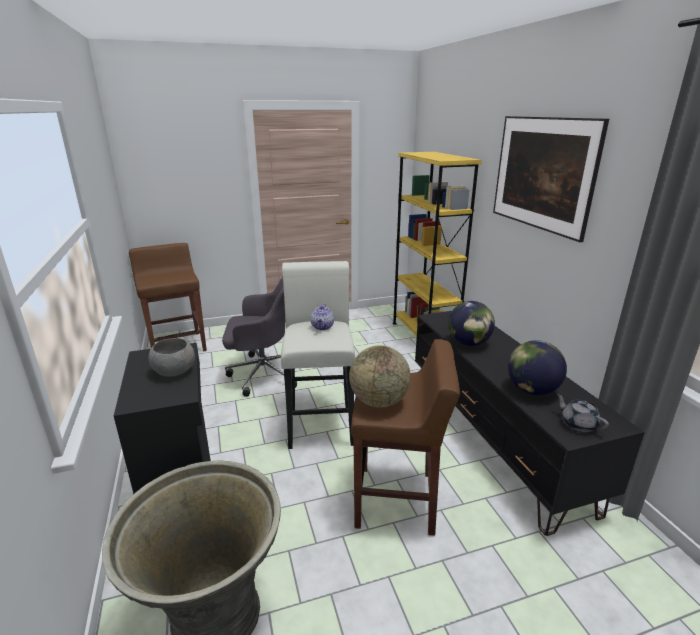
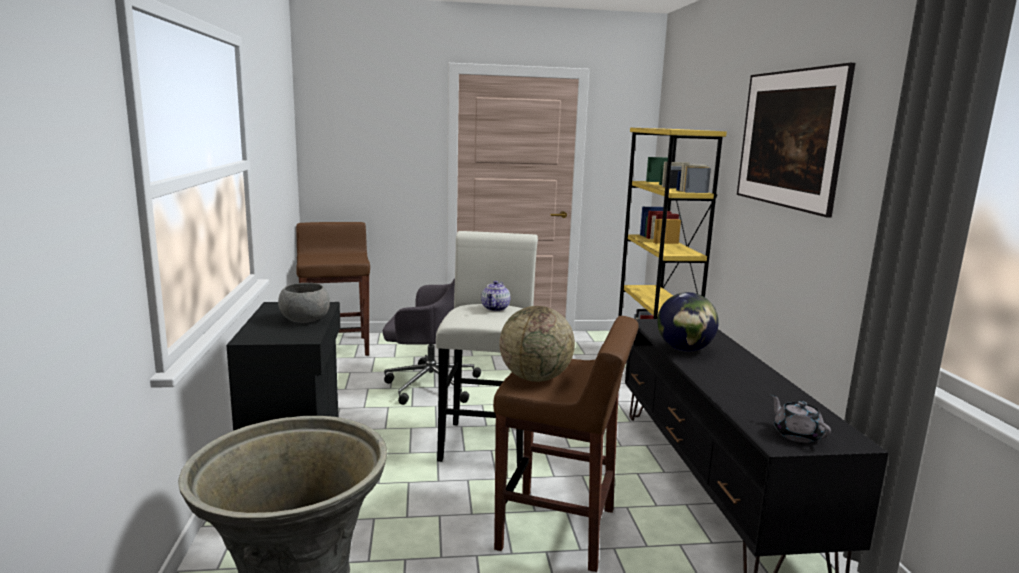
camera: 10 degrees right, 10 degrees down
(531, 390) = (748, 399): globe -> none

